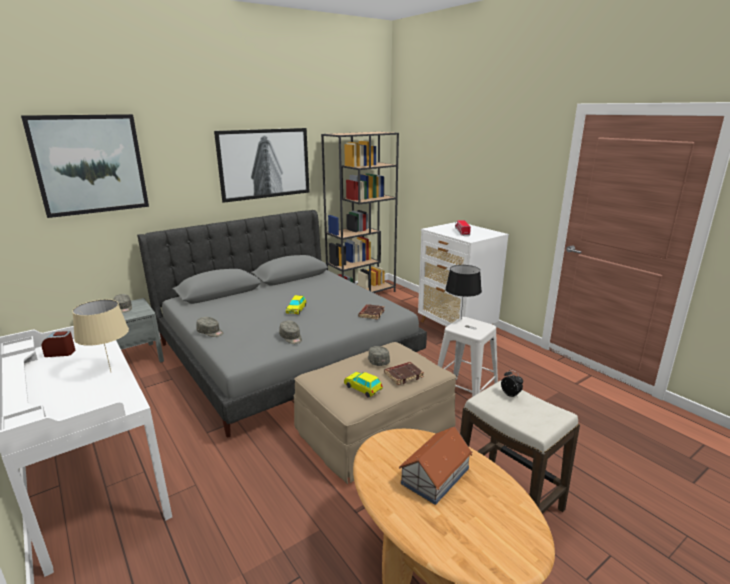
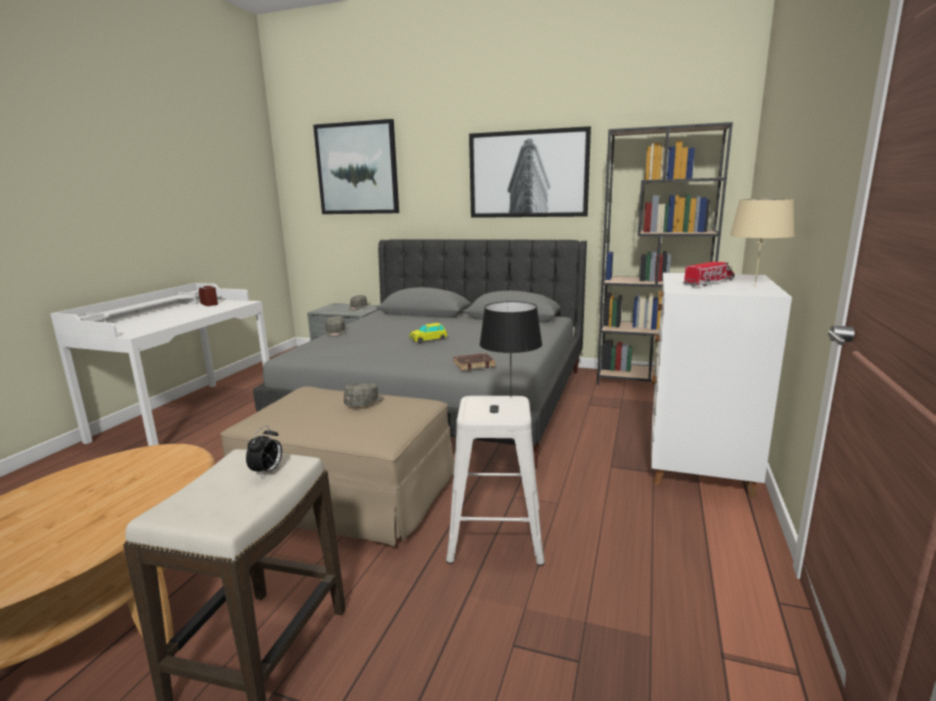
camera: 55 degrees right, 5 degrees down
(111, 371) = (186, 318): beige table lamp -> beige table lamp (755, 287)
(291, 338) = (358, 354): grey cap -> none
(363, 388) = (290, 413): toy car -> none
(403, 375) = (342, 423): brown book -> none
(434, 476) = (103, 496): toy house -> none

